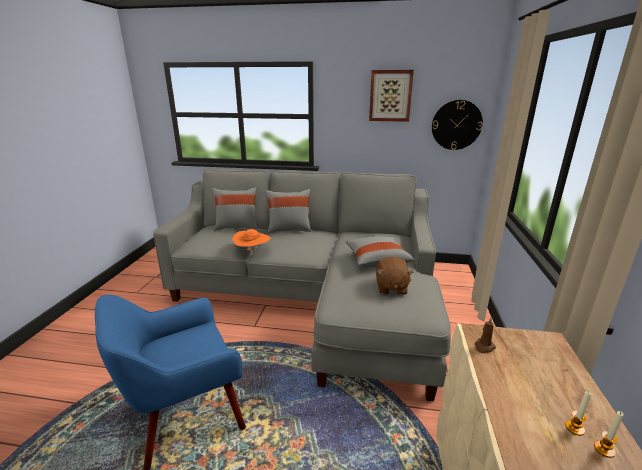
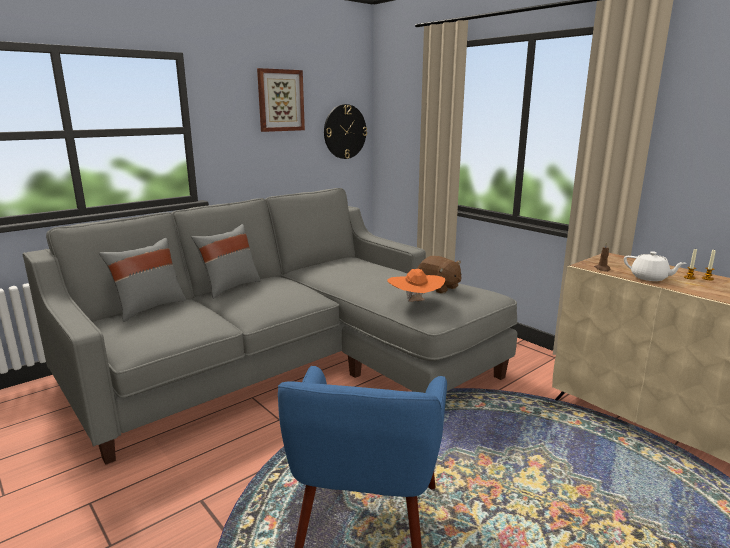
camera: 50 degrees left, 5 degrees down
(252, 252) = (239, 320): orange hat -> orange hat (415, 303)
(376, 260) = (385, 277): grey pillow -> none
(509, 390) = (649, 278): none -> white teapot

